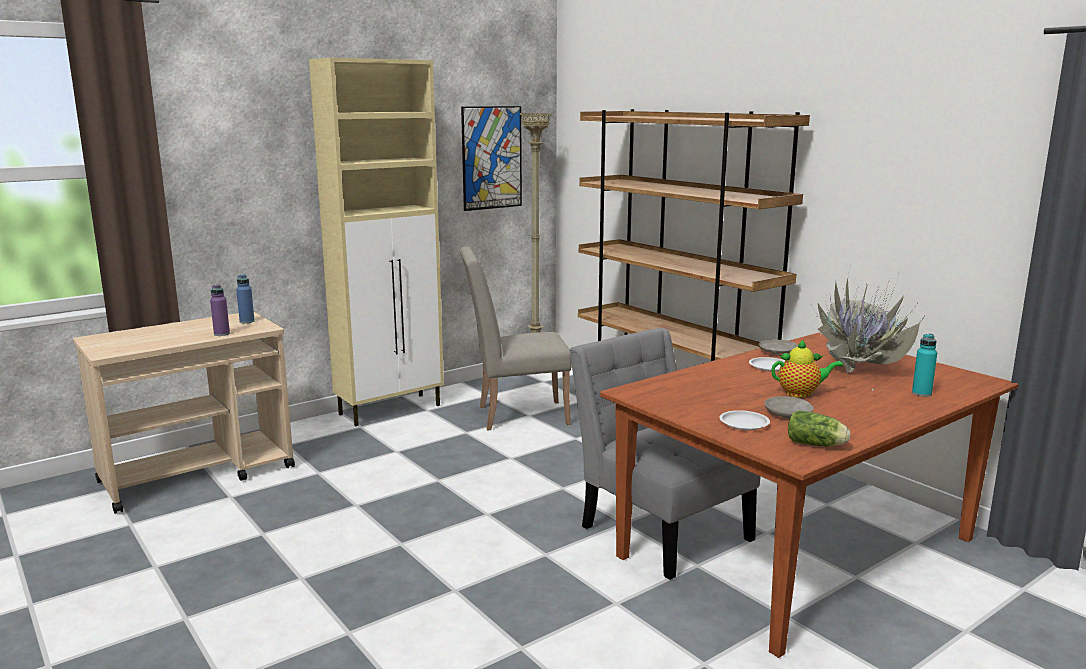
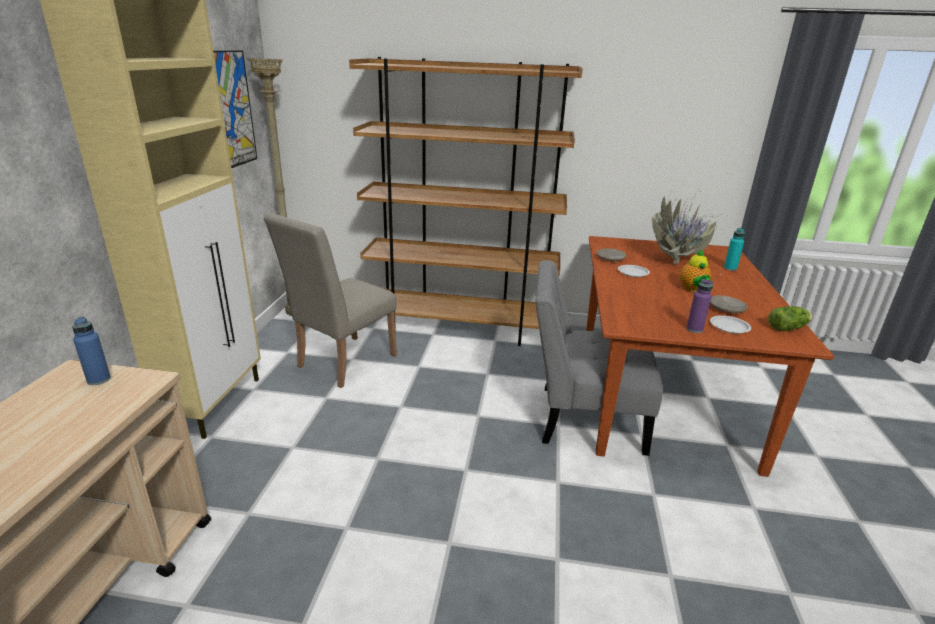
camera: 45 degrees left, 10 degrees up
(222, 334) = (103, 414): purple bottle -> purple bottle (694, 329)
(801, 393) = (693, 289): teapot -> teapot turned 135 degrees clockwise

